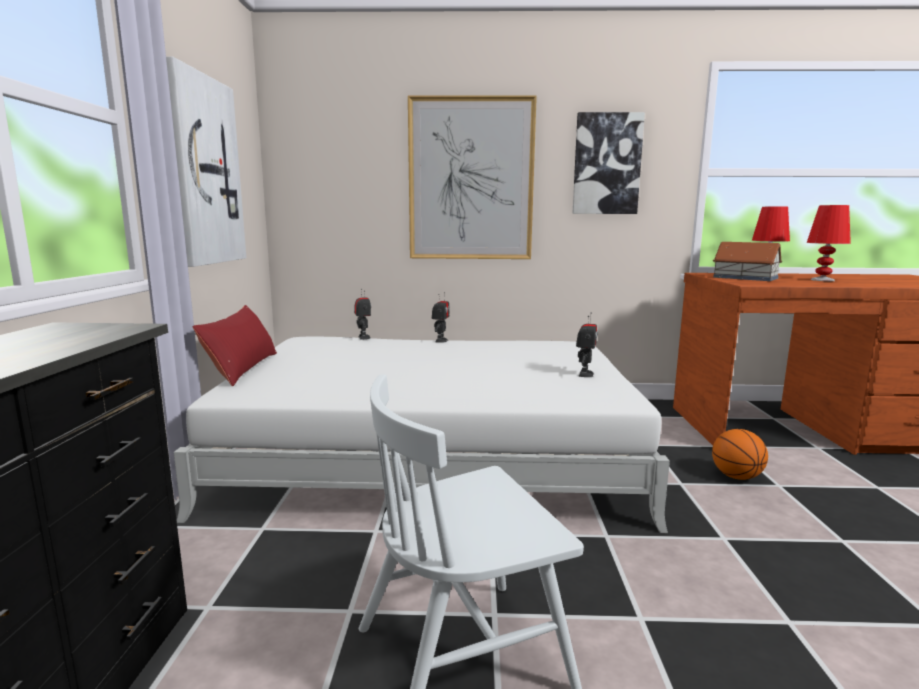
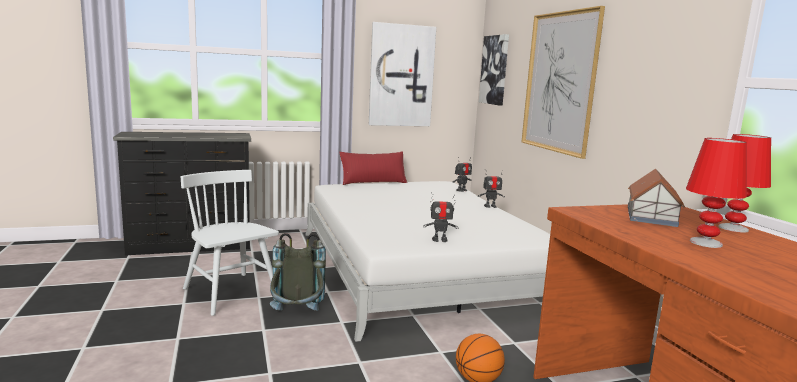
camera: 70 degrees right, 0 degrees up
(590, 575) = (297, 317): none -> grey backpack
(606, 164) = (648, 70): picture -> picture (495, 70)

